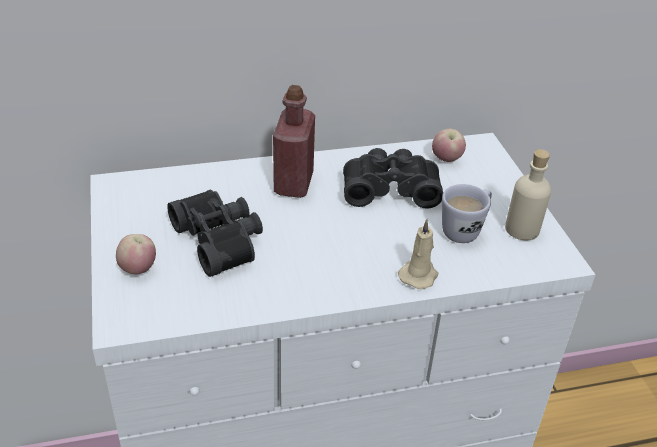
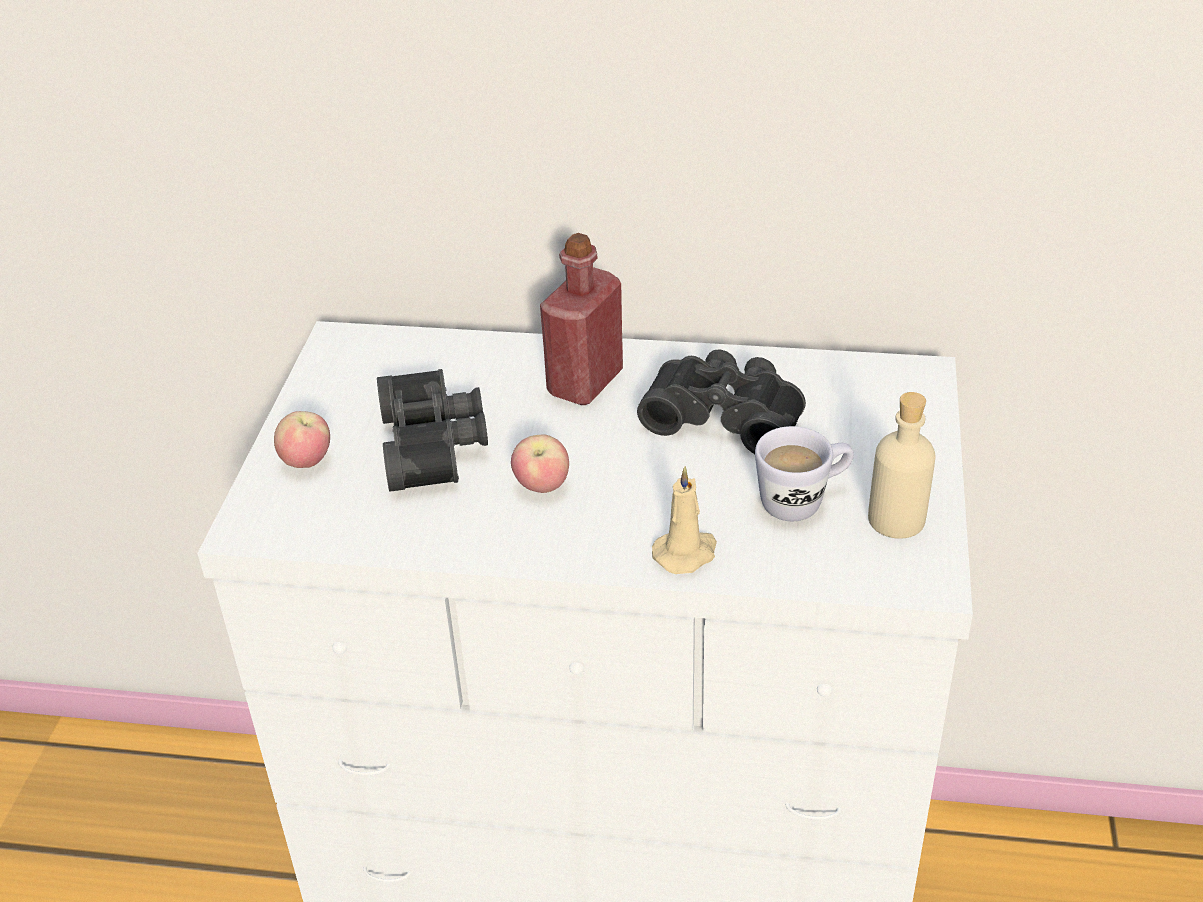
camera: 25 degrees right, 0 degrees up
(446, 159) = (845, 387): apple -> apple (542, 487)

